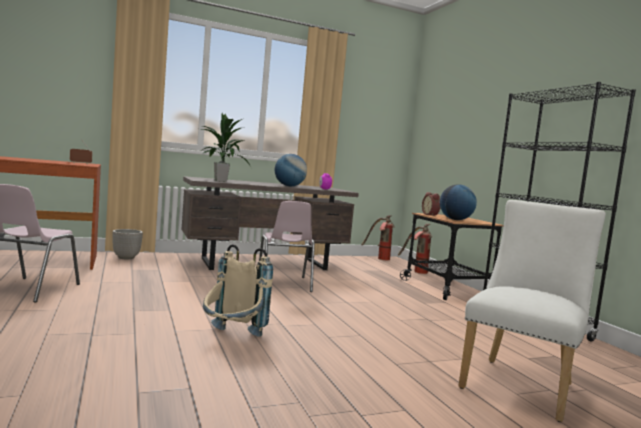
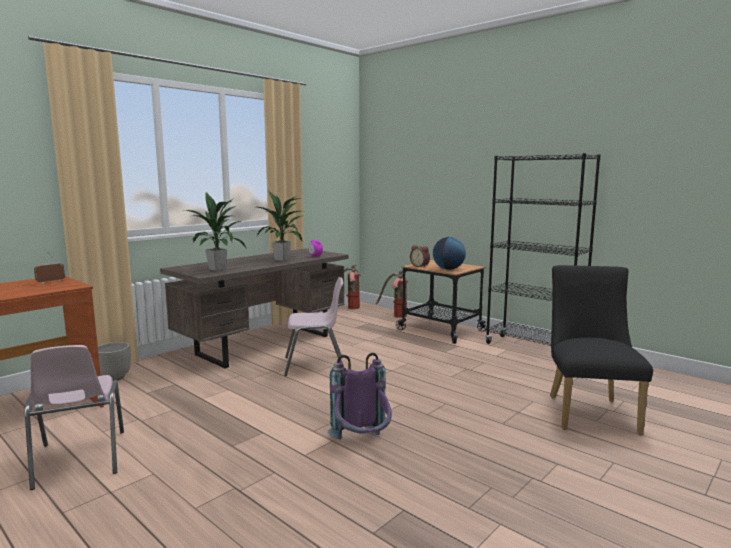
camera: 25 degrees left, 5 degrees up
(232, 339) = (362, 445): beige backpack -> purple backpack
(284, 284) = (315, 365): pink chair -> pink chair turned 60 degrees counterclockwise
(289, 186) = (282, 260): globe -> potted plant
(521, 384) = (589, 411): white chair -> black chair

